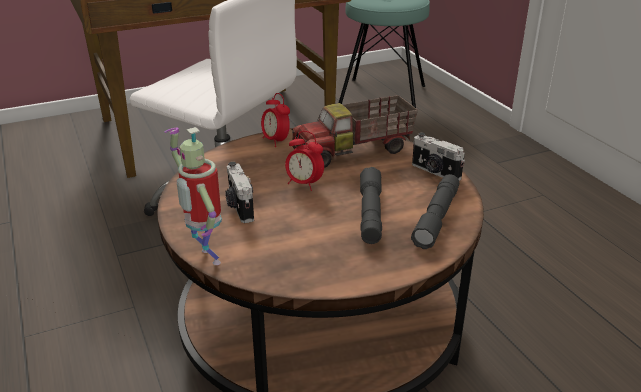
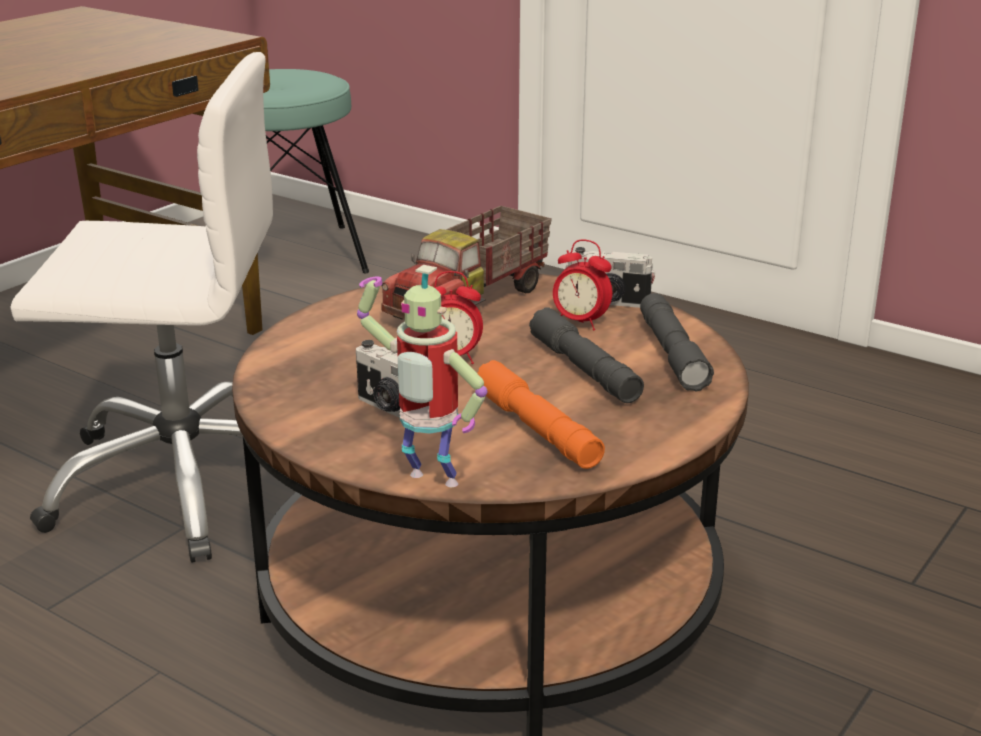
camera: 30 degrees left, 5 degrees down
(276, 141) = (338, 316): alarm clock -> alarm clock (580, 323)
(299, 244) = (537, 430): none -> orange flashlight

